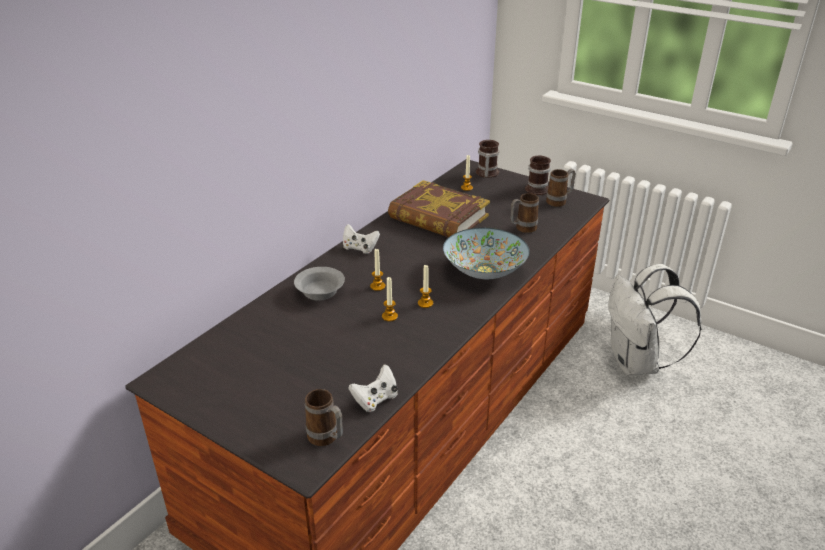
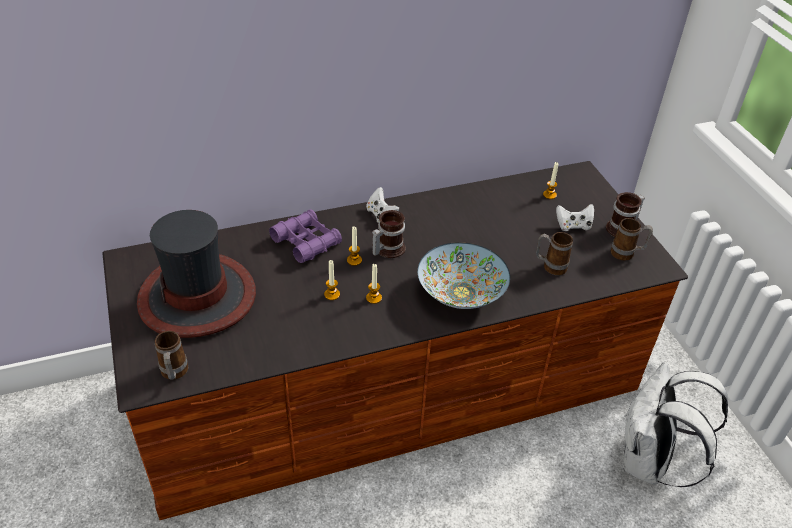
camera: 35 degrees right, 10 degrees up
(273, 373) = (198, 297): none -> hat
(321, 291) = (306, 242): grey bowl -> purple binoculars
(375, 400) = (240, 363): white game controller -> white game controller (573, 226)
(438, 217) = (484, 215): book -> none
(486, 173) = (588, 187): mug -> mug (387, 249)

